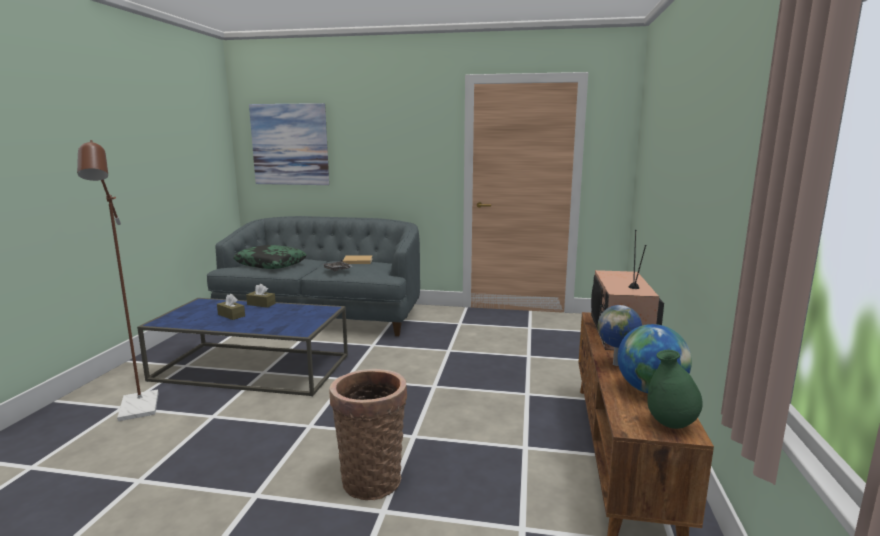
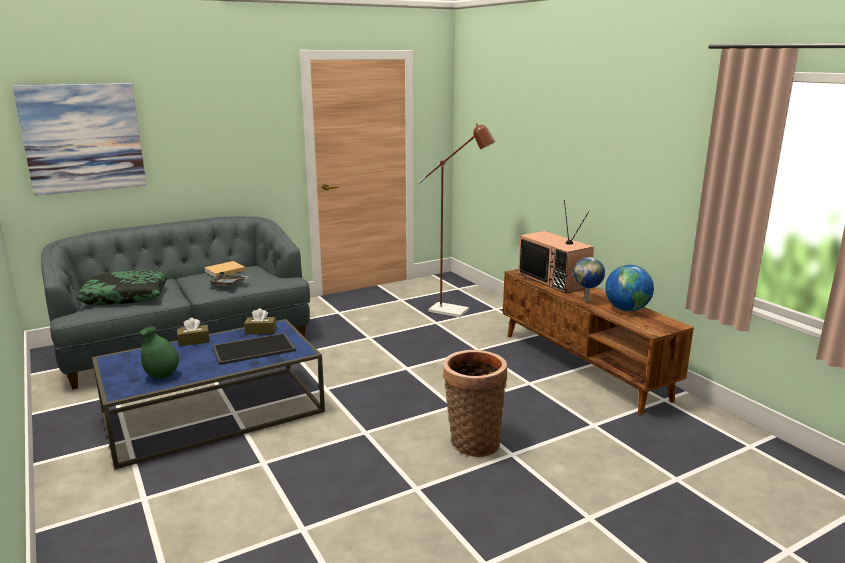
camera: 40 degrees left, 5 degrees up
(138, 411) = (172, 492): brown floor lamp -> brown floor lamp (455, 312)
(231, 315) = (189, 360): brown tissue box -> brown tissue box (260, 331)
(280, 320) = (254, 348): none -> tray
(671, 424) = (663, 323): green vase -> green vase (162, 376)

